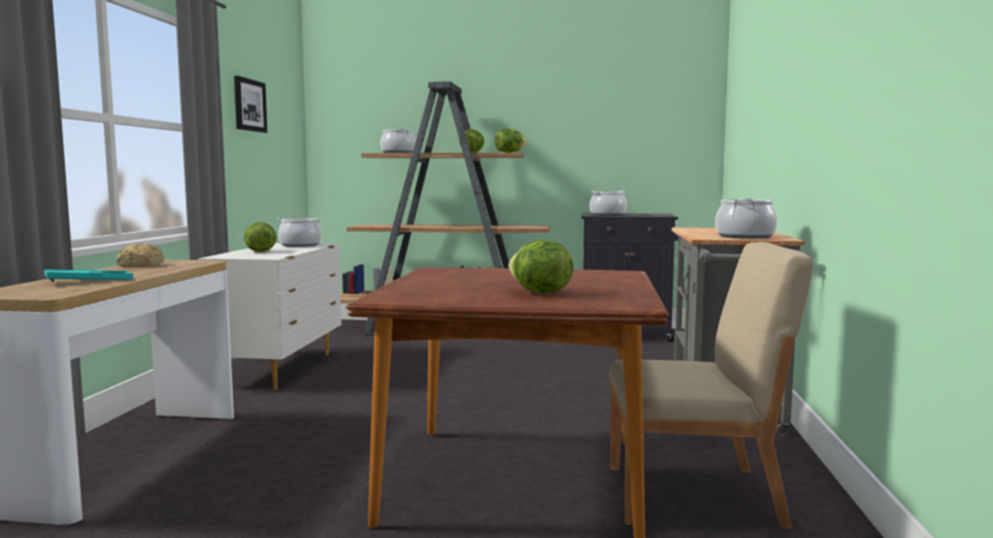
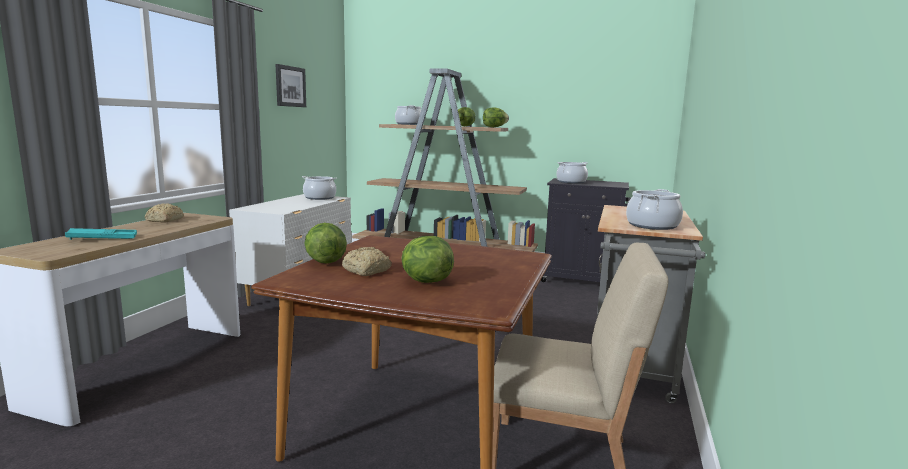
camera: 10 degrees right, 5 degrees up
(260, 251) = (281, 204): lettuce -> lettuce (325, 261)
(463, 290) = (366, 271): none -> bread

